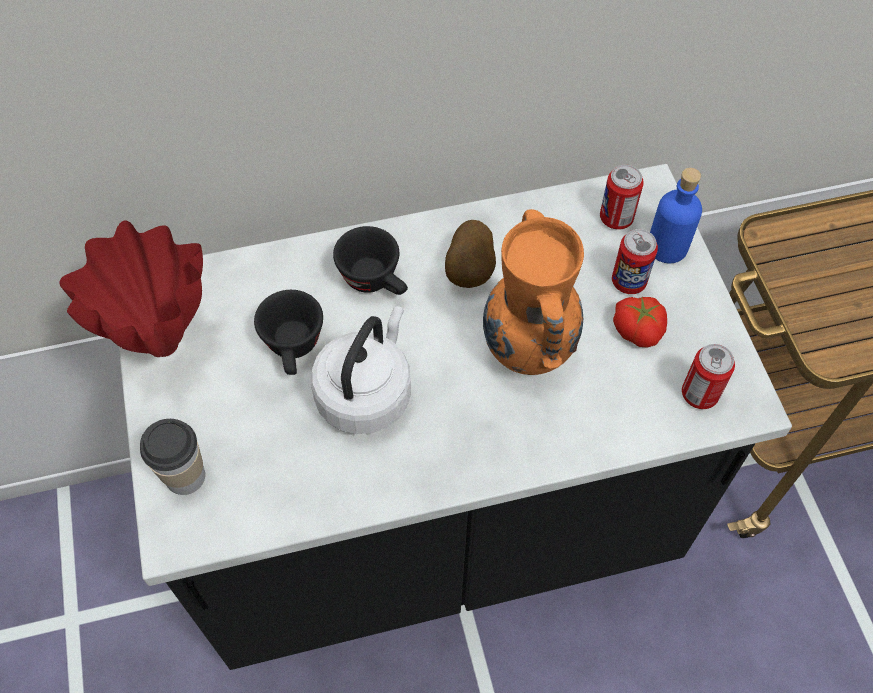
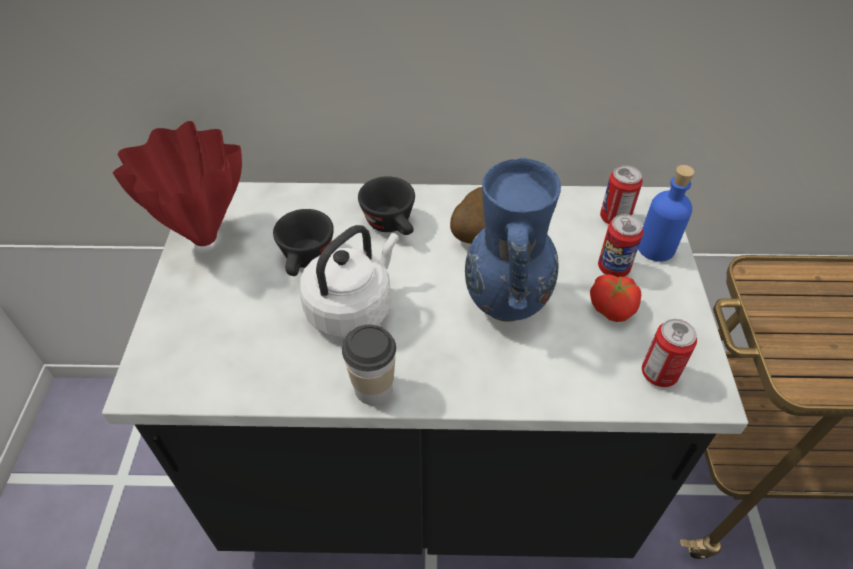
camera: 15 degrees right, 10 degrees down
(185, 476) = (174, 338): cup -> cup (373, 388)
(527, 352) = (505, 305): orange vase -> blue vase

